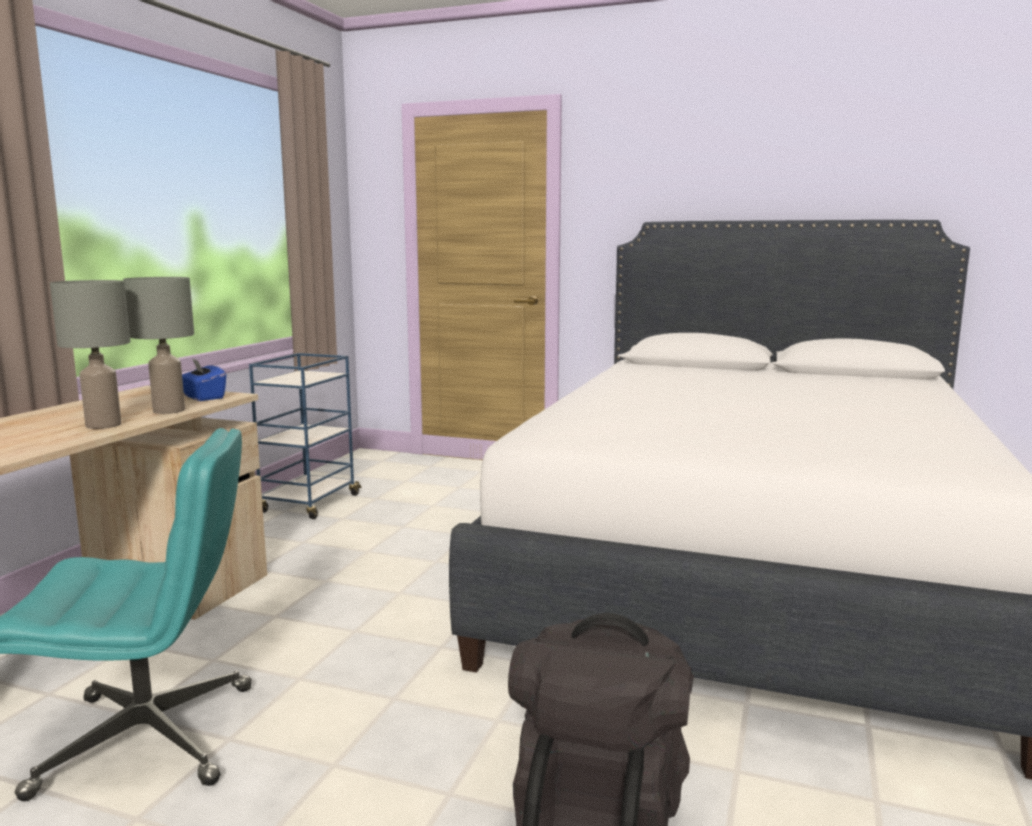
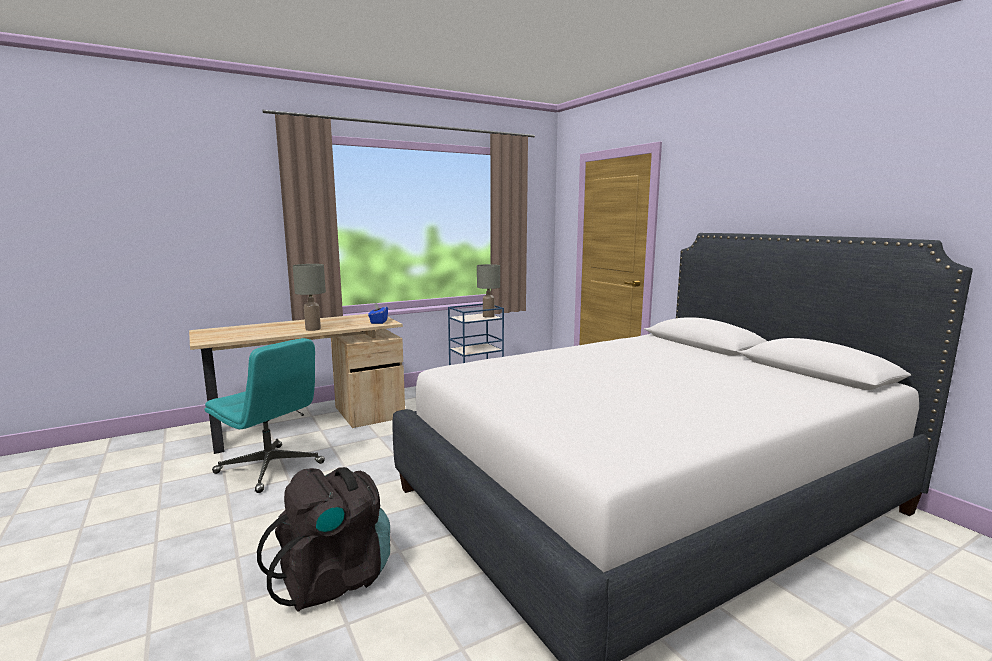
camera: 40 degrees right, 0 degrees up
(170, 410) = (350, 326): grey table lamp -> grey table lamp (489, 316)

